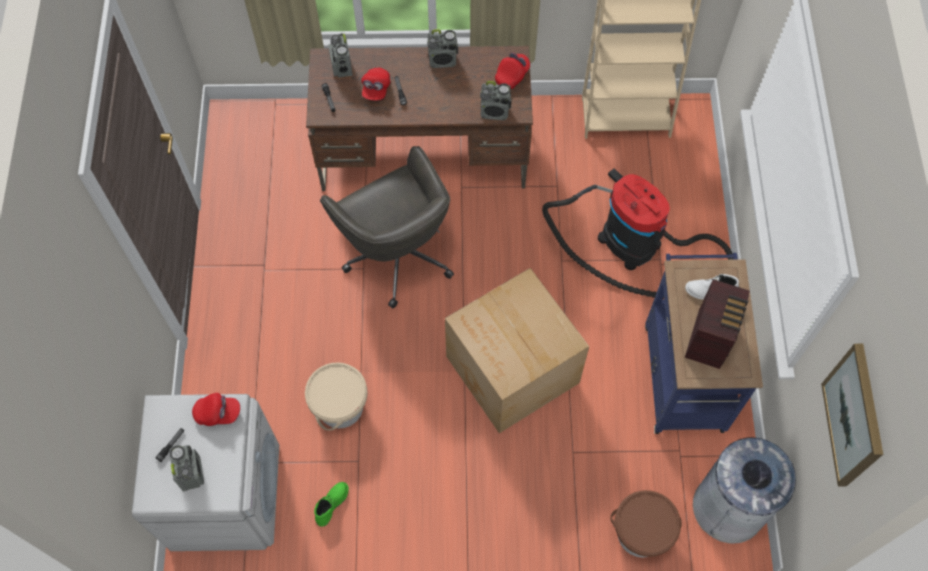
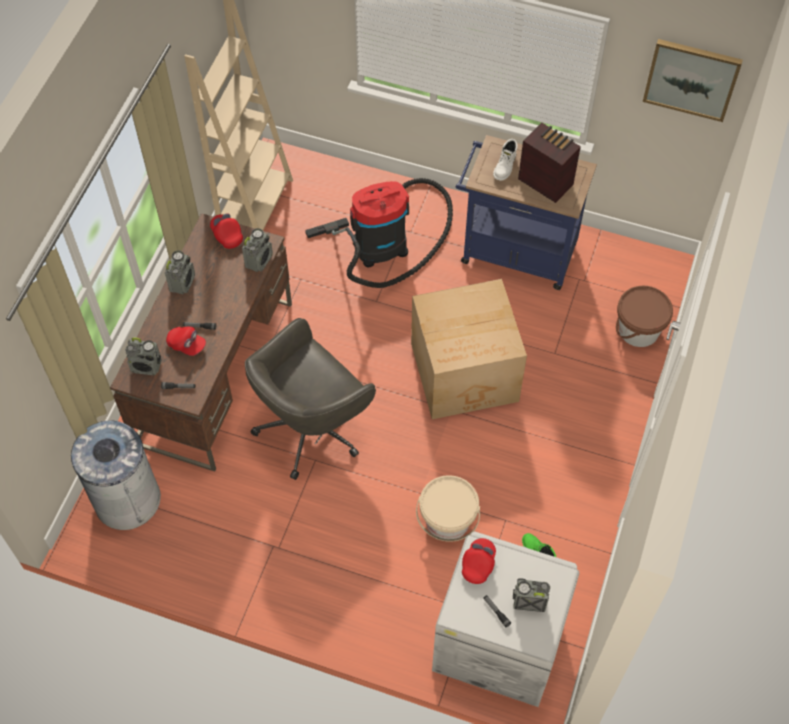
camera: 70 degrees left, 5 degrees down
(397, 253) = (312, 427): grey office chair -> grey office chair turned 150 degrees clockwise
(729, 507) = (636, 264): grey trash can -> grey trash can (127, 499)

